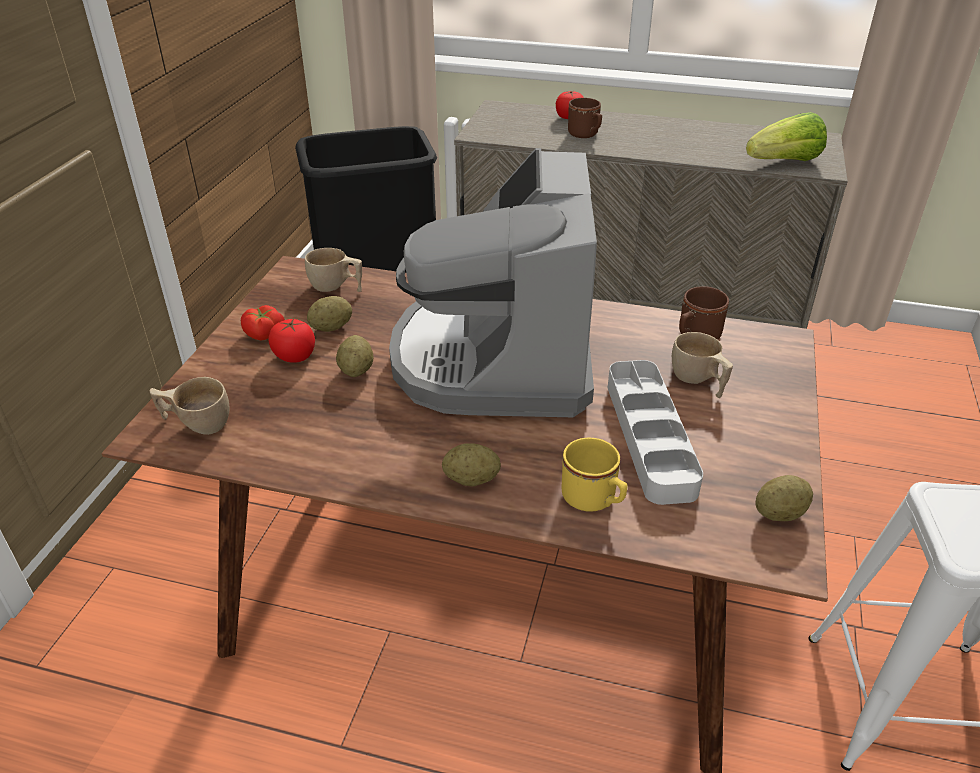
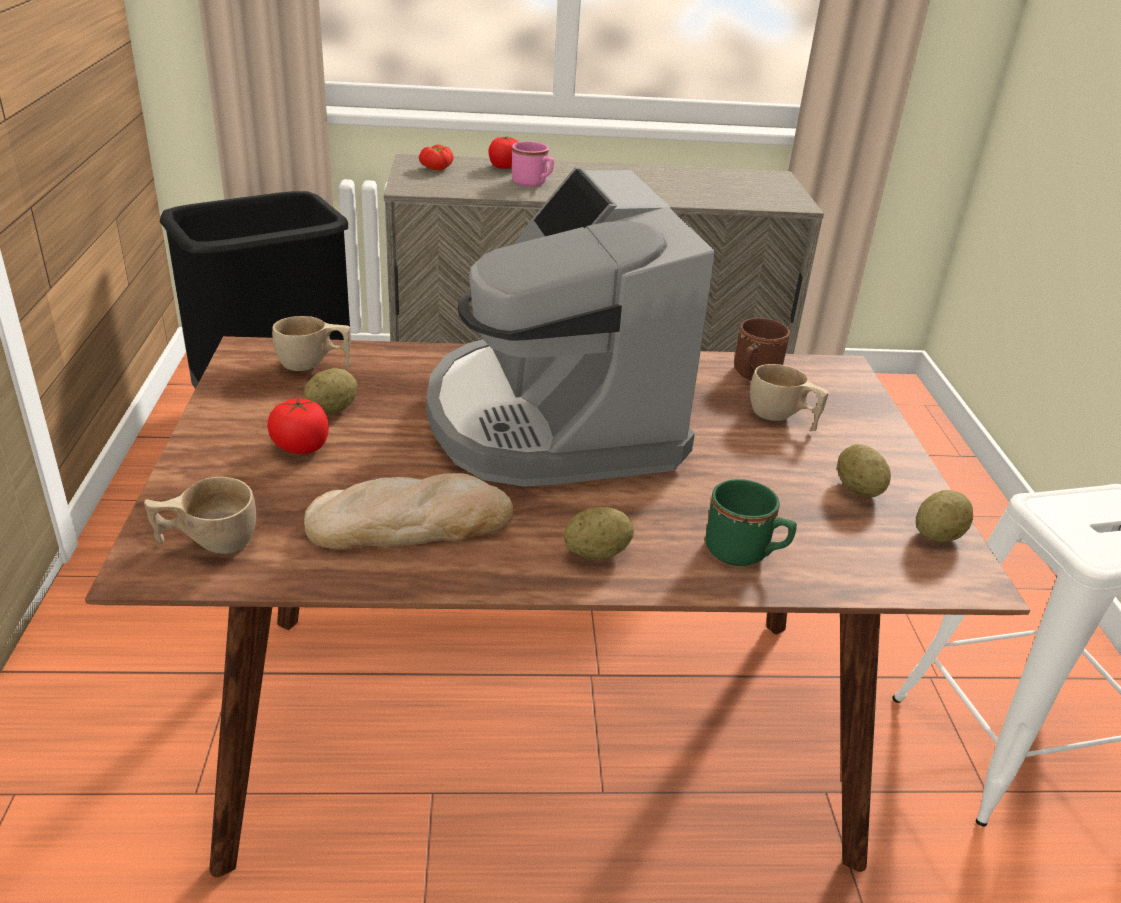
camera: 20 degrees left, 5 degrees down
(264, 335) = (246, 428): tomato -> tomato (437, 169)
(343, 430) = (411, 522): none -> bread
(356, 370) = (390, 453): potato -> potato (858, 489)
(585, 135) = (533, 183): brown mug -> pink mug
(594, 500) = (745, 553): yellow mug -> green mug
(650, 436) = (765, 479): grey tray -> none
(785, 162) = (754, 199): lettuce -> none

